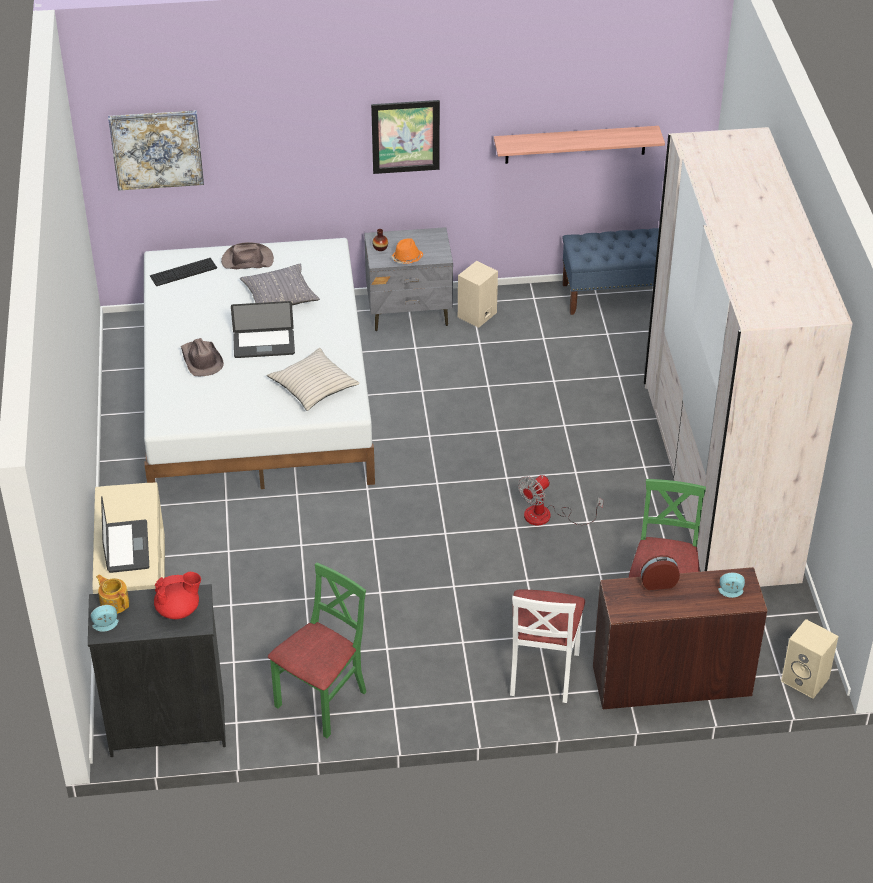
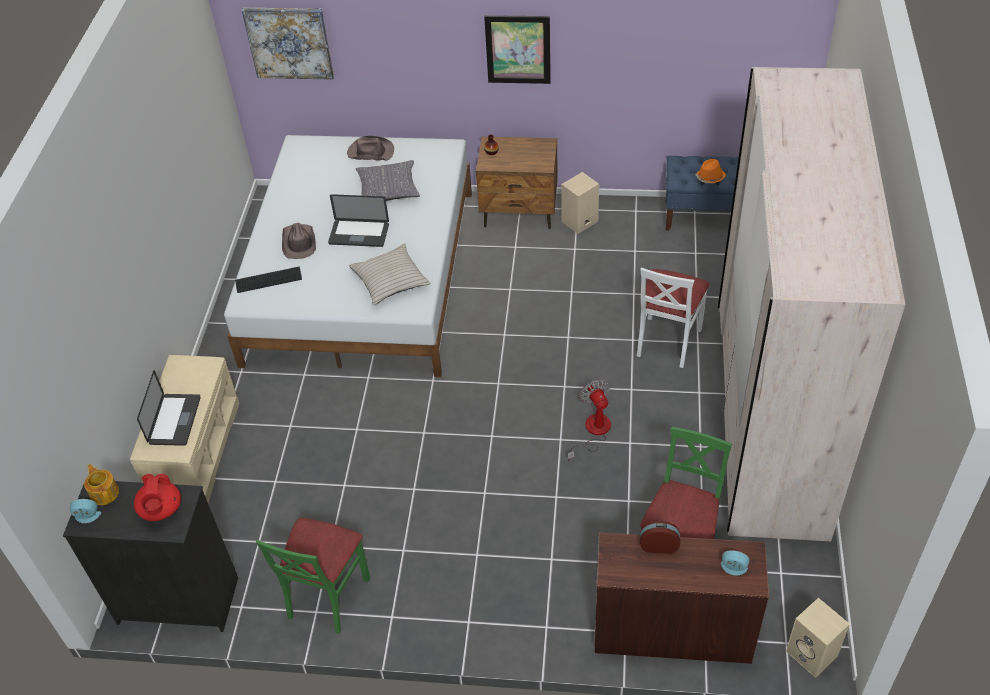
camera: 15 degrees right, 5 degrees up
(179, 610) = (161, 510): red teapot -> red teapot turned 90 degrees clockwise
(183, 272) = (312, 157): keyboard -> keyboard (268, 280)
(322, 700) = (327, 596): green chair -> green chair turned 150 degrees clockwise
(407, 259) = (512, 165): orange hat -> orange hat (710, 178)
(409, 312) = (519, 212): grey nightstand -> brown nightstand
(542, 672) = (545, 600): white chair -> white chair (667, 341)
(547, 516) = (593, 432): fan -> fan turned 105 degrees clockwise
(575, 144) = (682, 70): shelf -> none

